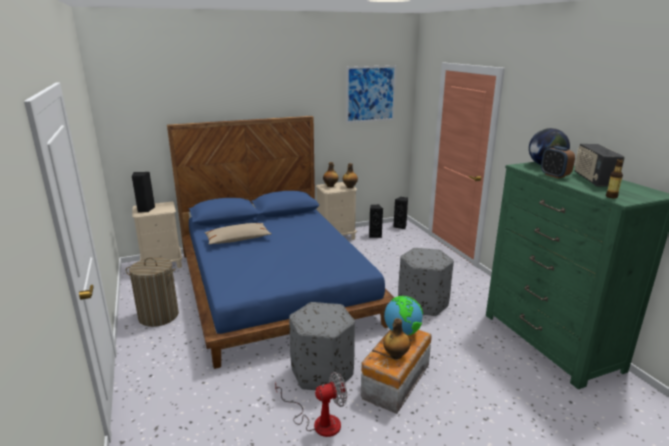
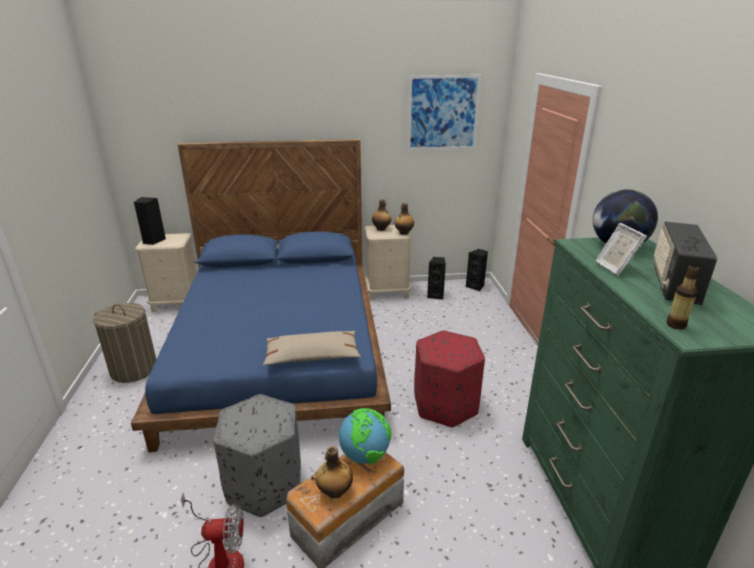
camera: 15 degrees right, 5 degrees up
(238, 239) = (234, 291): beige pillow -> beige pillow (312, 356)
(423, 303) = (446, 405): grey ottoman -> red ottoman
(554, 175) = (614, 268): alarm clock -> picture frame

